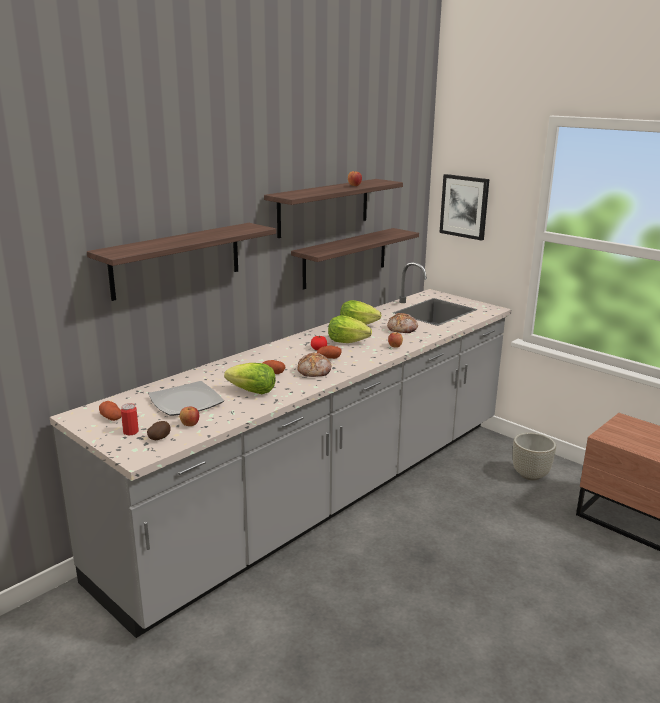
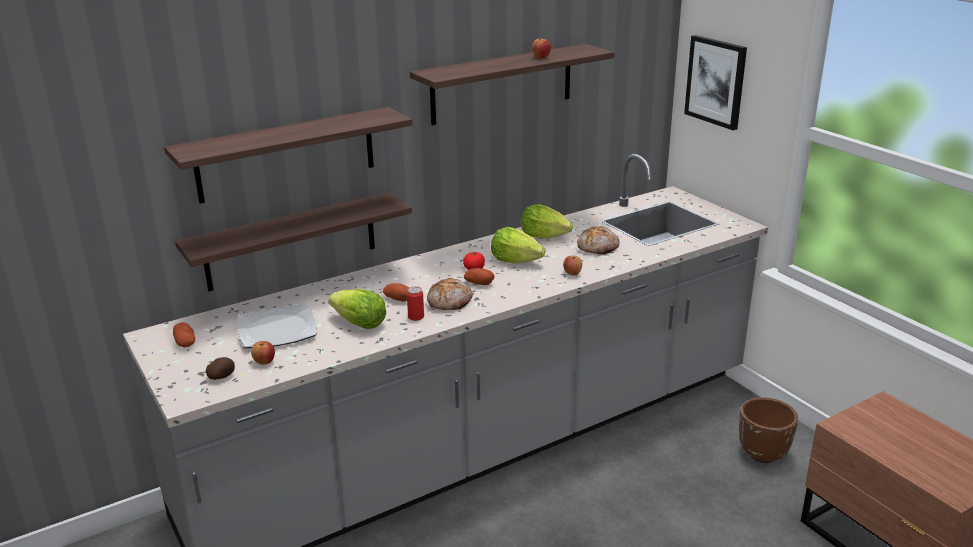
camera: 15 degrees right, 5 degrees up
(131, 432) = (195, 364): can -> can (416, 317)
(345, 258) = (537, 147): shelf -> shelf (291, 242)
(530, 475) = (763, 455): grey planter -> brown planter

